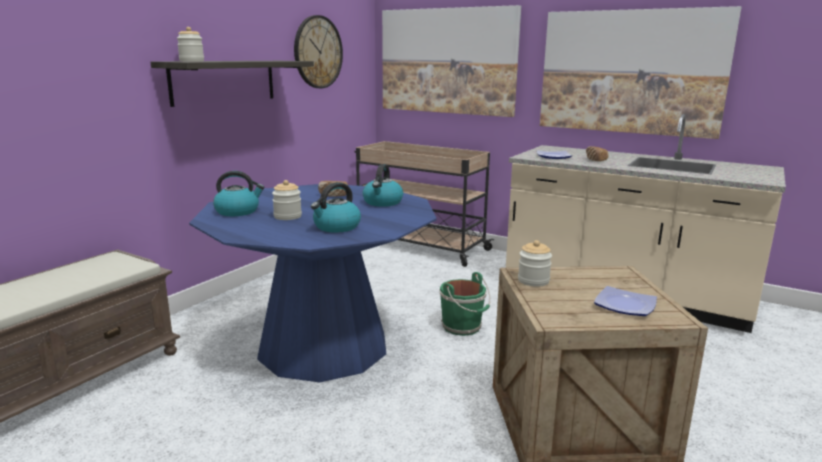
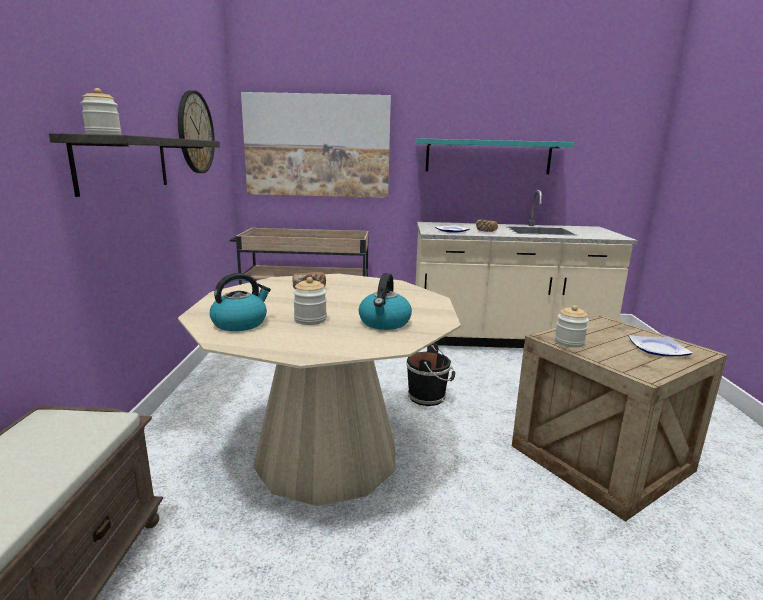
camera: 30 degrees left, 0 degrees up
(323, 346) = (326, 454): blue dining table -> beige dining table
(382, 202) = (372, 289): kettle -> none
(463, 327) = (428, 397): green bucket -> black bucket
(631, 72) = (488, 157): picture -> turquoise shelf

